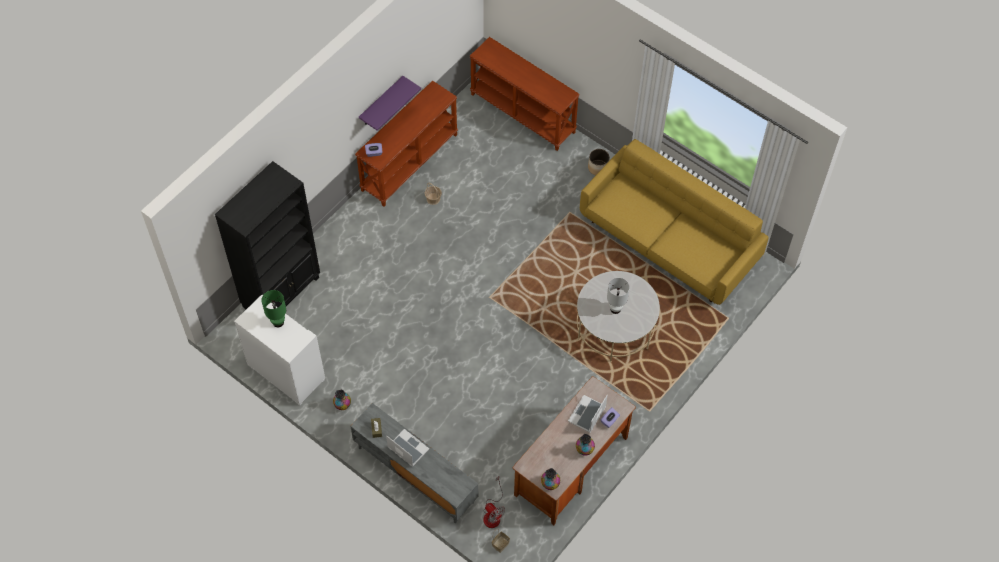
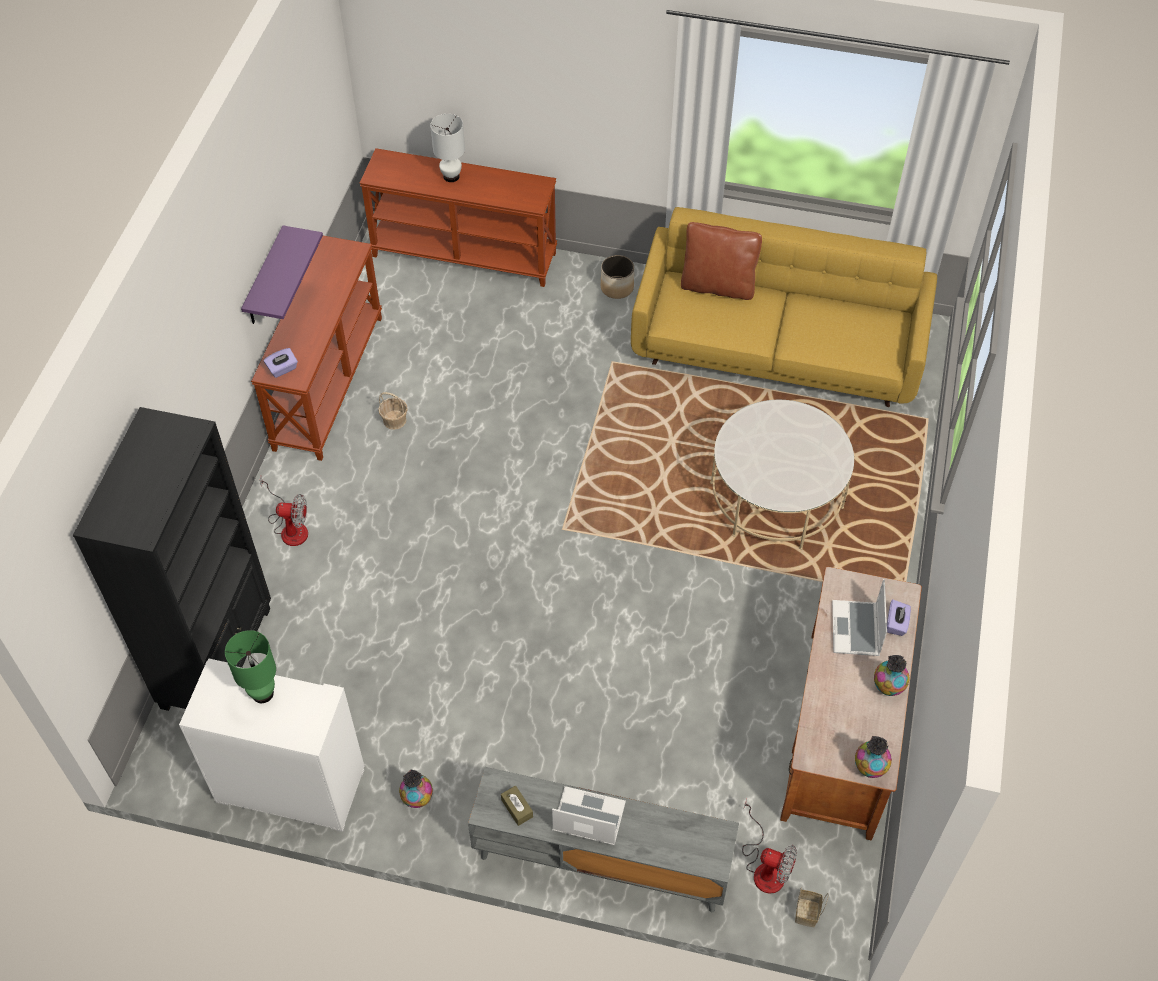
camera: 25 degrees left, 5 degrees down
(349, 237) = (290, 527): none -> fan
(615, 309) = (783, 459): white table lamp -> white table lamp (451, 176)
(642, 193) = (718, 286): none -> brown pillow

